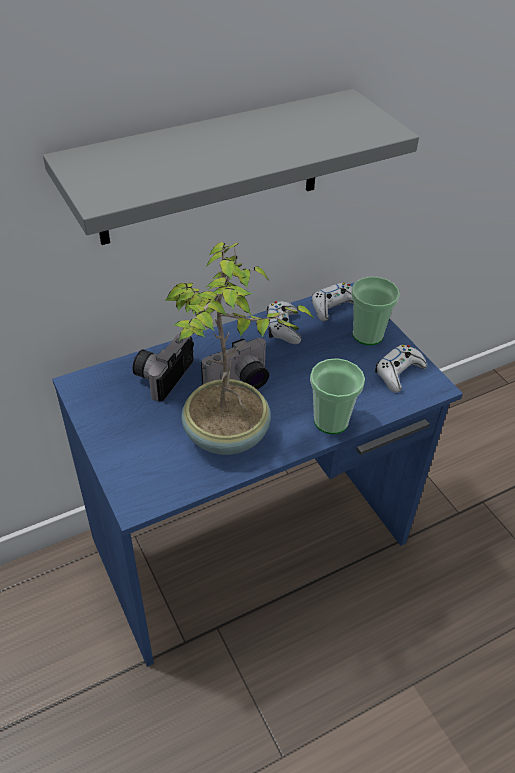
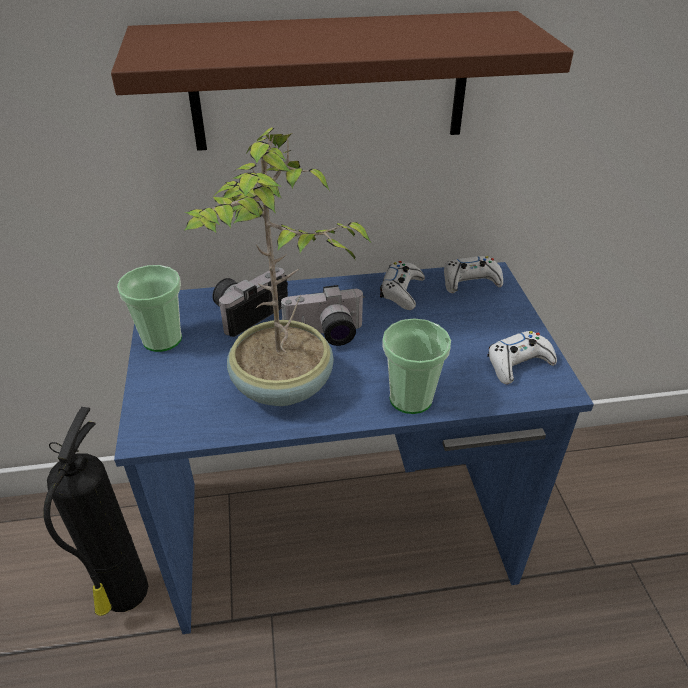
camera: 20 degrees right, 5 degrees down
(78, 650) = (124, 594): none -> fire extinguisher
(211, 168) = (330, 83): grey shelf -> brown shelf
(367, 335) = (497, 316): cup -> cup (162, 339)

